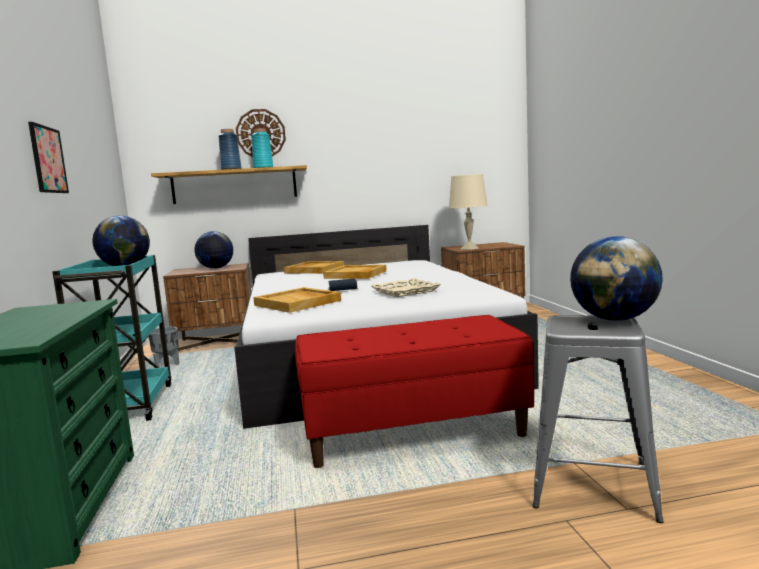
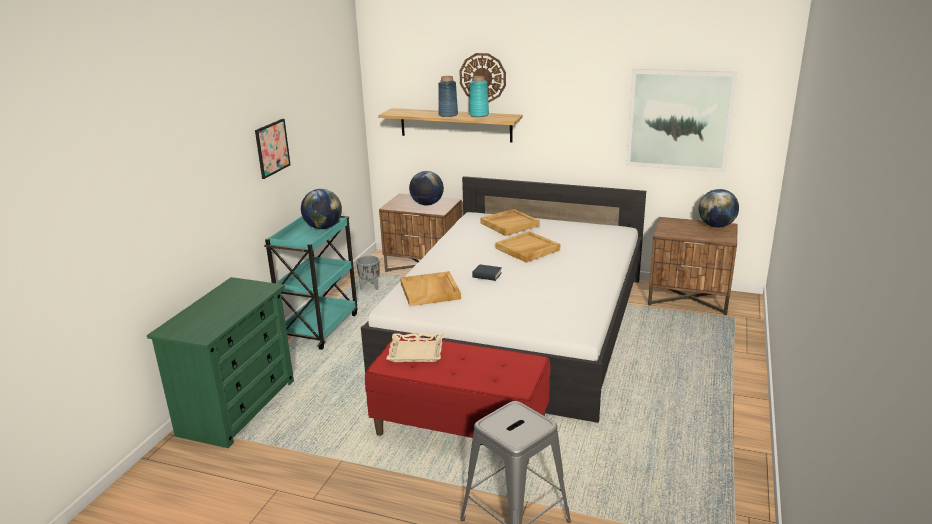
camera: 30 degrees right, 15 degrees up
(405, 292) = (521, 301): beige tray -> beige tray (415, 352)
(445, 158) = (679, 120): none -> picture
(469, 248) = (675, 232): beige table lamp -> none
(614, 319) = (538, 424): globe -> globe (716, 226)

